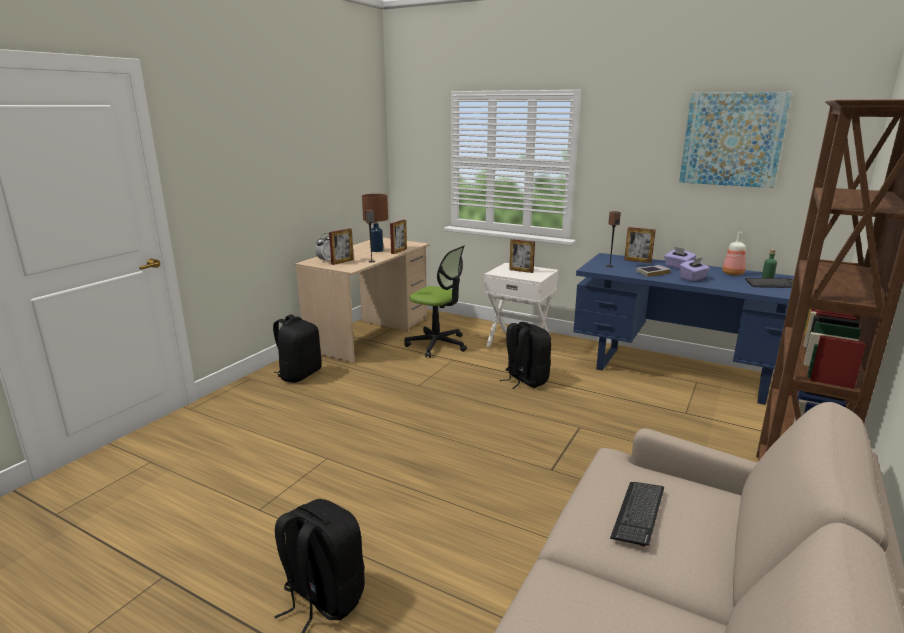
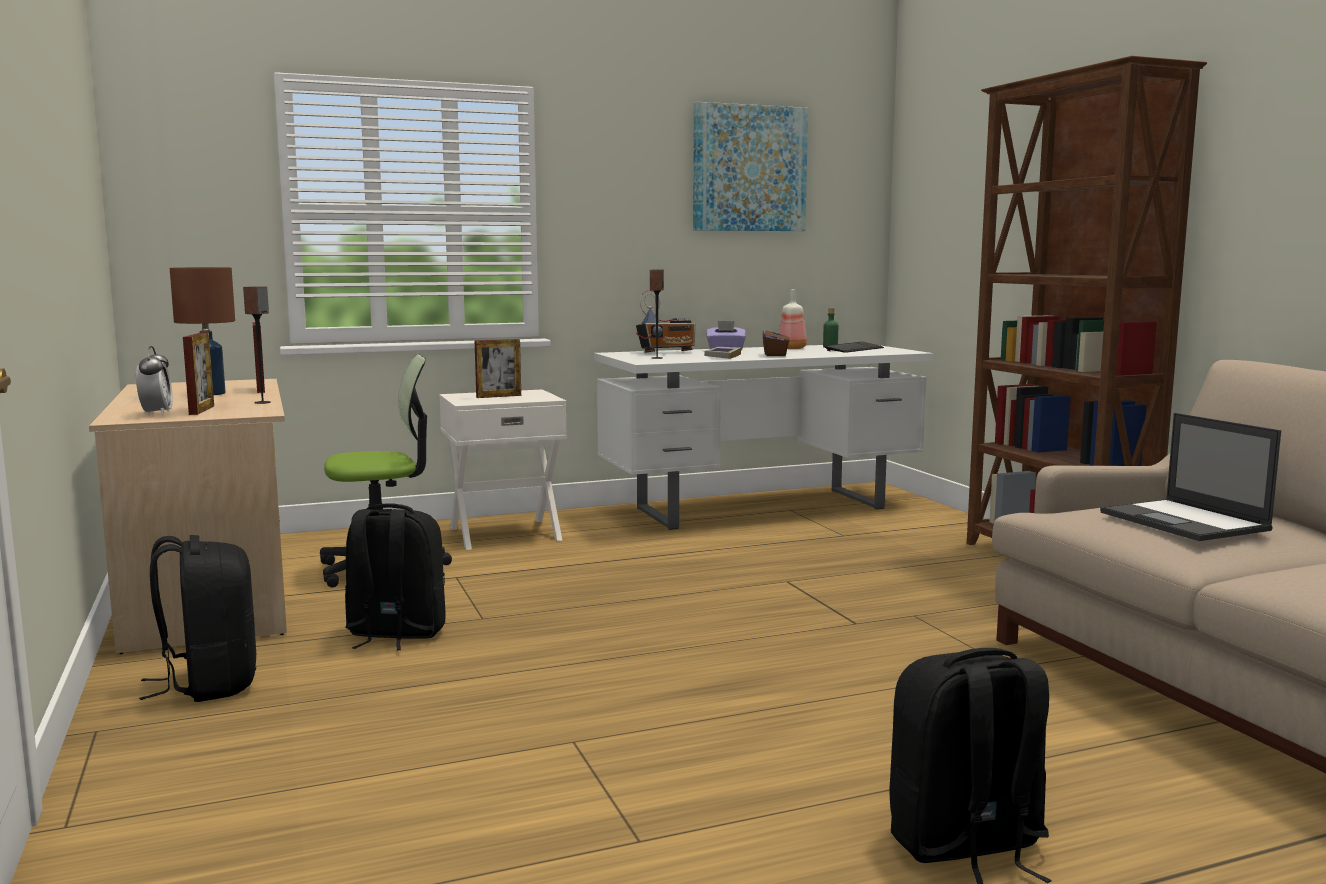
camera: 50 degrees left, 10 degrees down
(525, 380) = (615, 564): black backpack -> black backpack (395, 634)
(637, 261) = (667, 352): picture frame -> radio
(638, 514) = (1185, 521): keyboard -> laptop
(681, 374) = (760, 508): blue desk -> white desk
(693, 278) = (775, 354): purple tissue box -> brown tissue box

